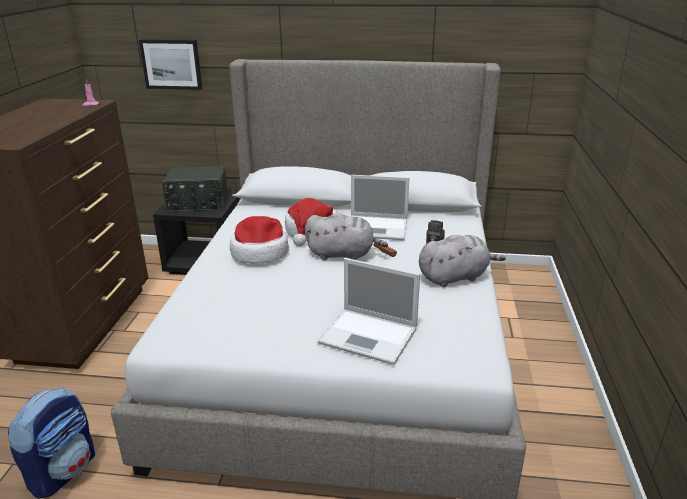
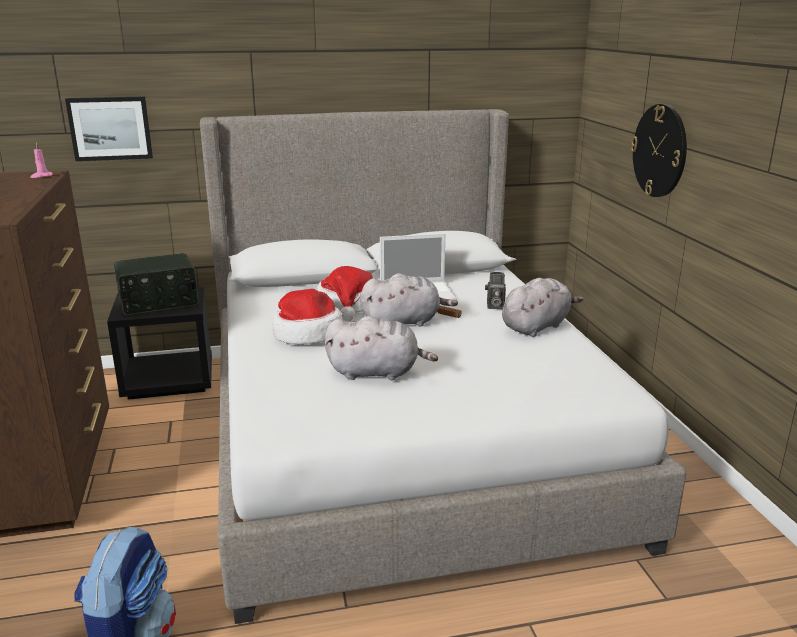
camera: 20 degrees left, 5 degrees down
(283, 299) = (377, 373): none -> grey plush toy
(370, 336) = (499, 390): laptop -> none
(623, 121) = (660, 151): none -> wall clock

